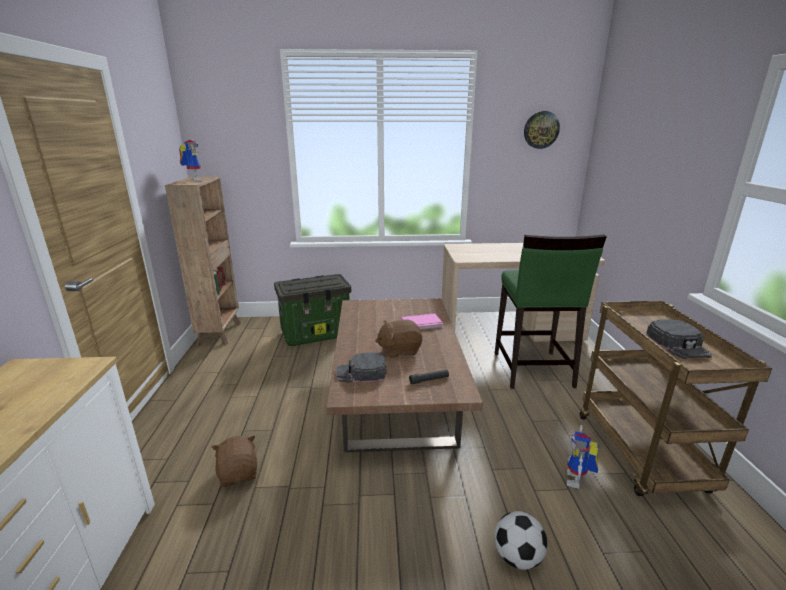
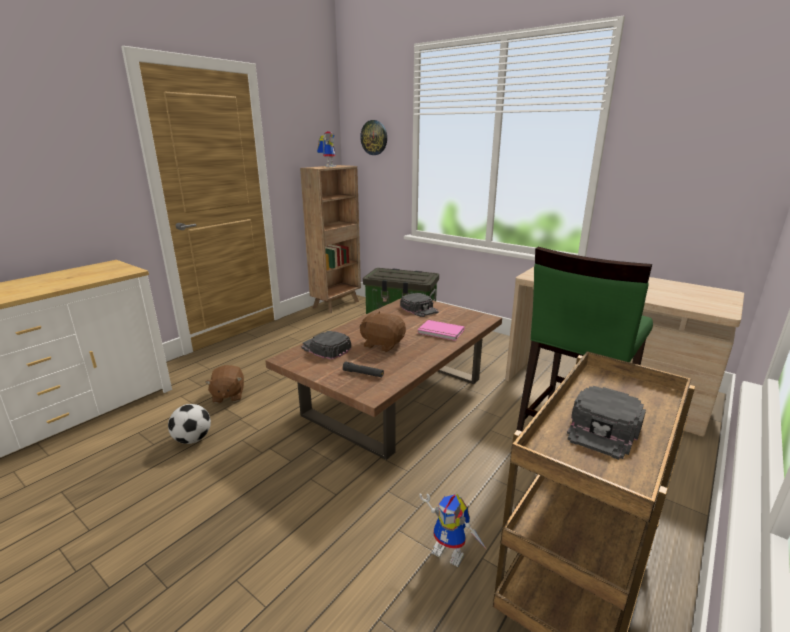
camera: 40 degrees right, 0 degrees up
(239, 473) = (228, 395): brown plush toy -> brown plush toy turned 150 degrees clockwise
(374, 310) = (419, 309): none -> black cap
(518, 557) = (305, 562): football -> football (193, 439)
(541, 130) = (714, 120): wall clock -> wall clock (374, 137)
(577, 482) = (452, 552): toy robot -> toy robot turned 120 degrees counterclockwise

